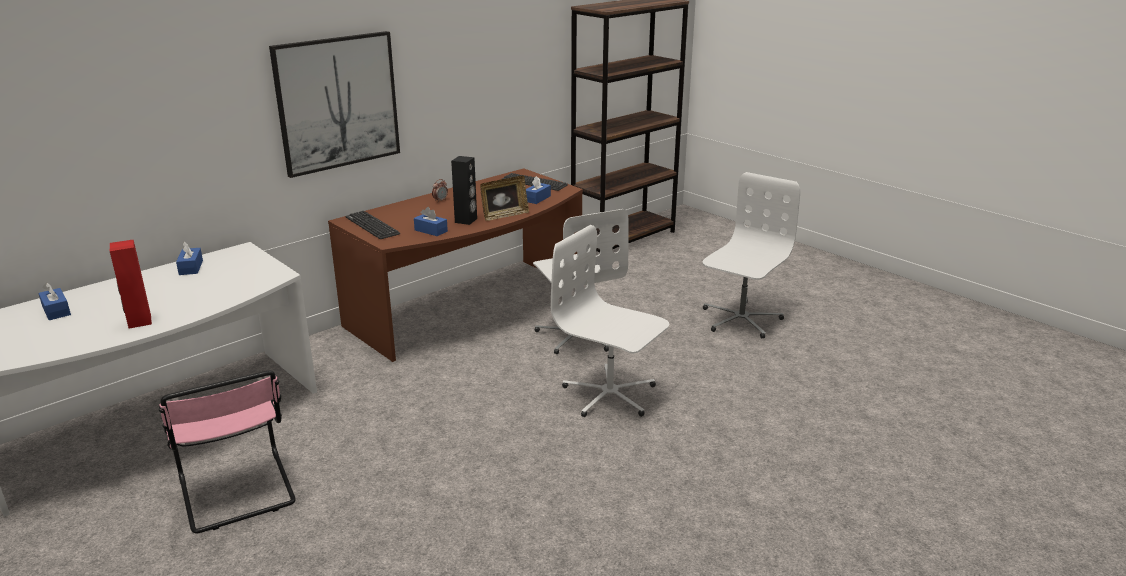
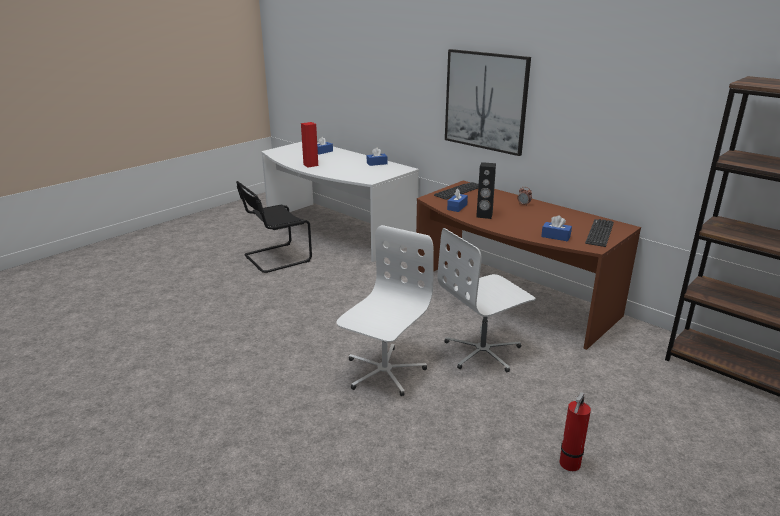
camera: 85 degrees right, 0 degrees up
(238, 494) = (275, 258): pink chair -> black chair
(504, 215) = (504, 227): picture frame -> none
(740, 319) = (569, 465): white office chair -> fire extinguisher

